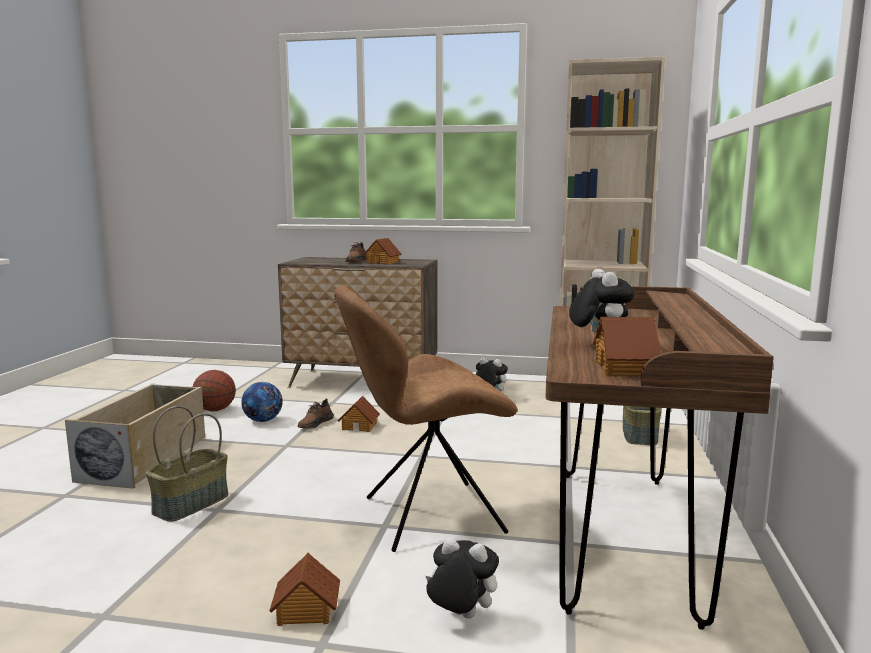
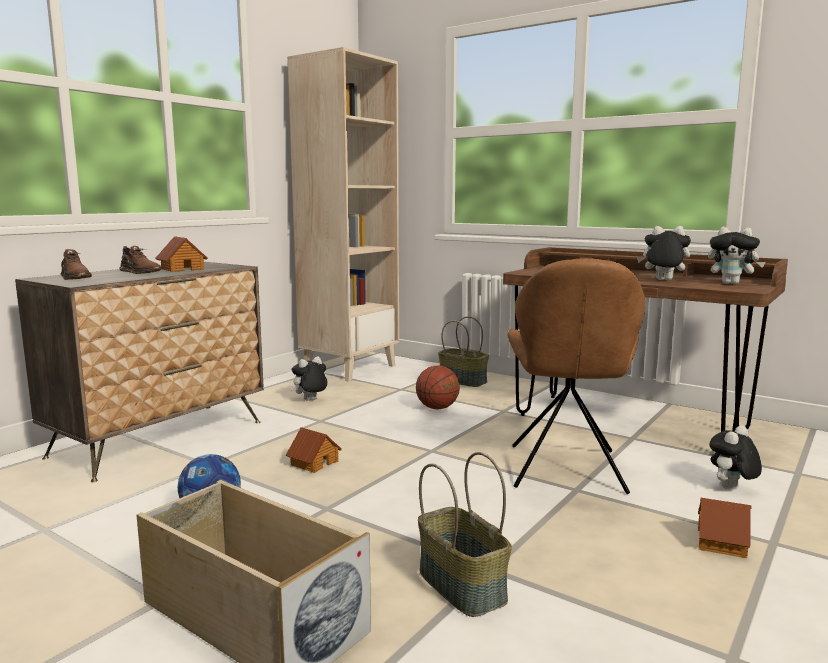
camera: 65 degrees left, 0 degrees up
(215, 410) = (104, 543): basketball -> basketball (437, 408)
(315, 423) = (271, 483): brown shoe -> brown shoe (75, 277)
(626, 368) = (732, 283): toy house -> plush toy

